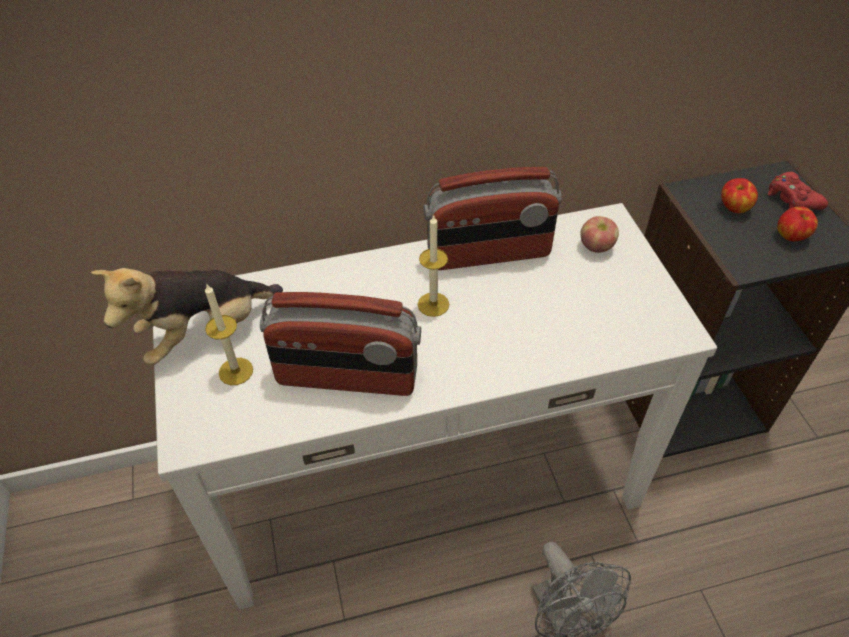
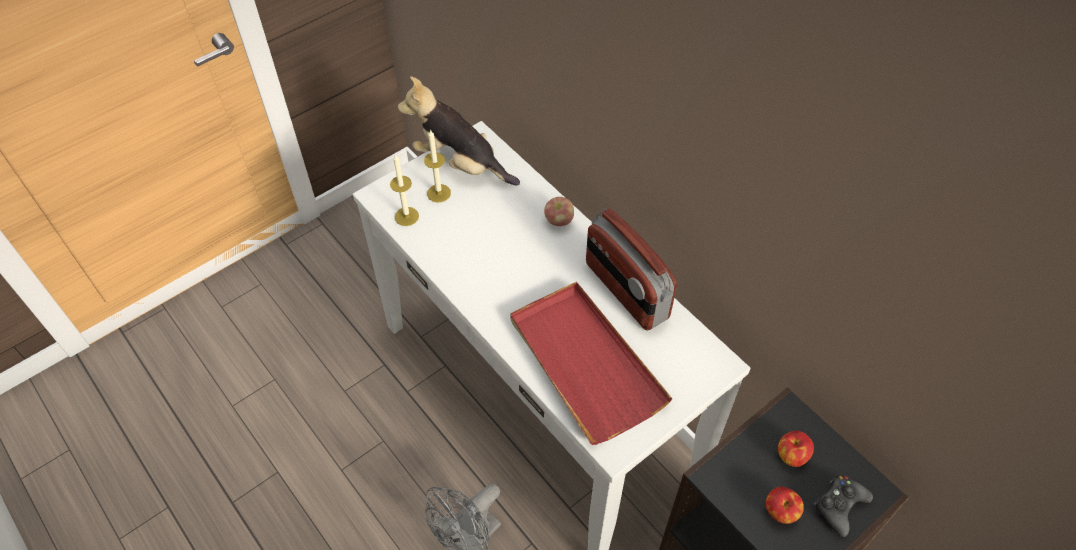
camera: 65 degrees right, 5 degrees up
(347, 377) = (462, 251): radio -> none
(433, 304) = (553, 275): candle -> candle (406, 216)
(566, 319) = (584, 363): none -> red tray
(596, 247) = (679, 362): apple -> apple (559, 220)
(792, 199) = (839, 506): red game controller -> black game controller

